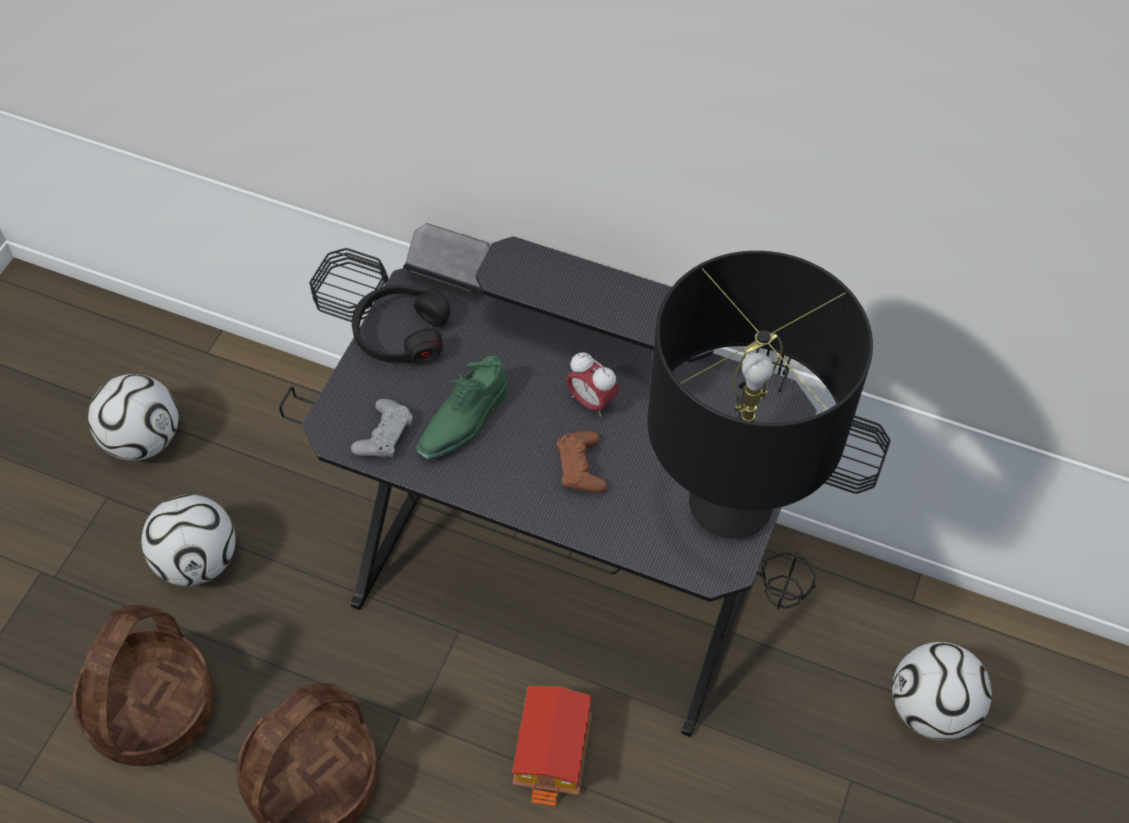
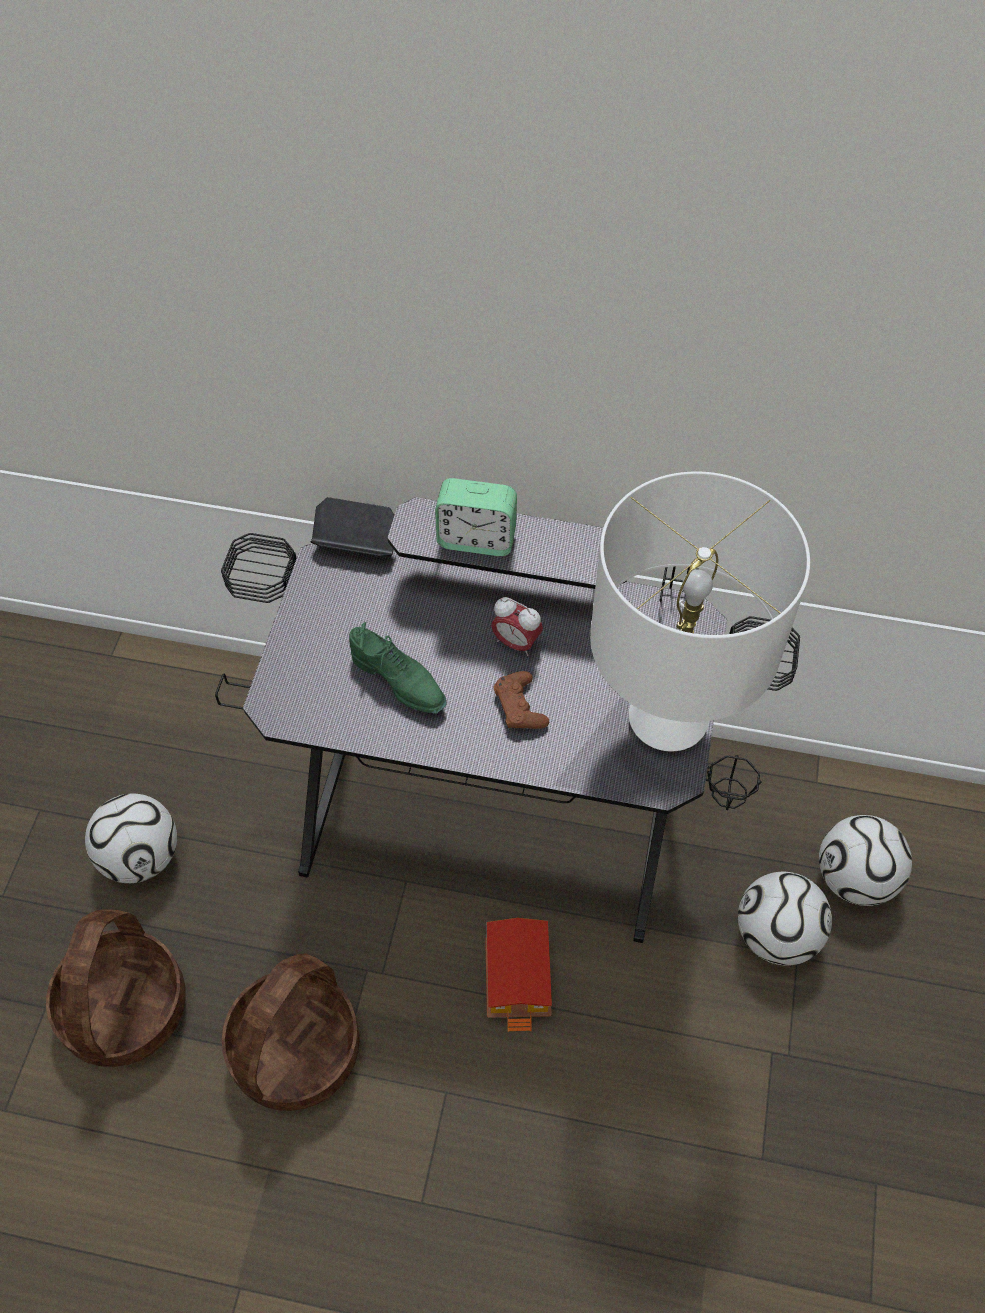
camera: 10 degrees left, 0 degrees up
(143, 440) = (65, 749): football -> football (776, 935)
(384, 435) = (325, 706): grey game controller -> none
(401, 333) = (320, 606): black headphones -> none
(464, 421) = (399, 680): green shoe -> green shoe turned 75 degrees counterclockwise
(565, 288) = (476, 539): none -> alarm clock
(730, 507) = (667, 722): black table lamp -> white table lamp

